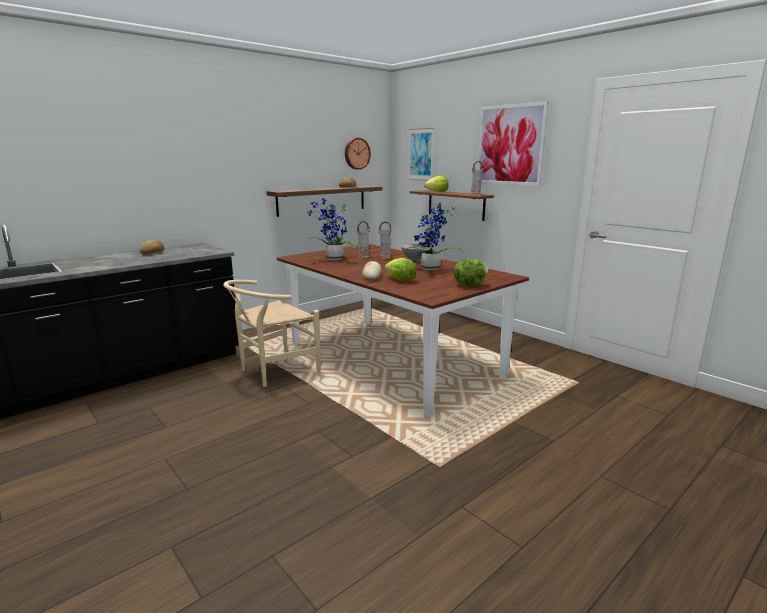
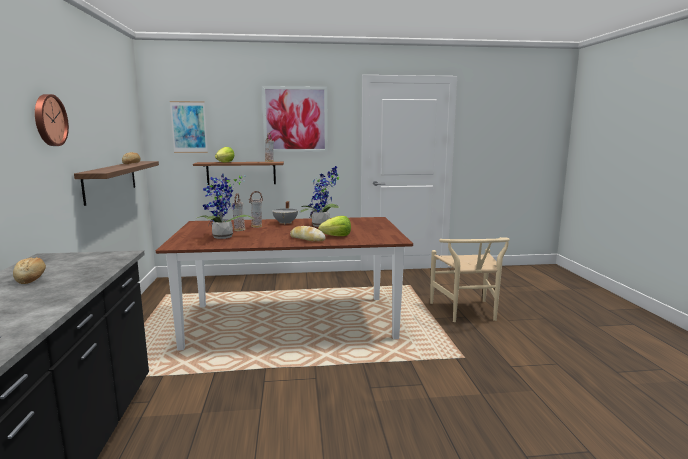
camera: 55 degrees left, 5 degrees down
(273, 371) = (223, 378): beige chair -> beige chair (467, 313)
(356, 153) = (125, 125): wall clock -> wall clock (49, 120)
(469, 285) = (382, 228): lettuce -> none

